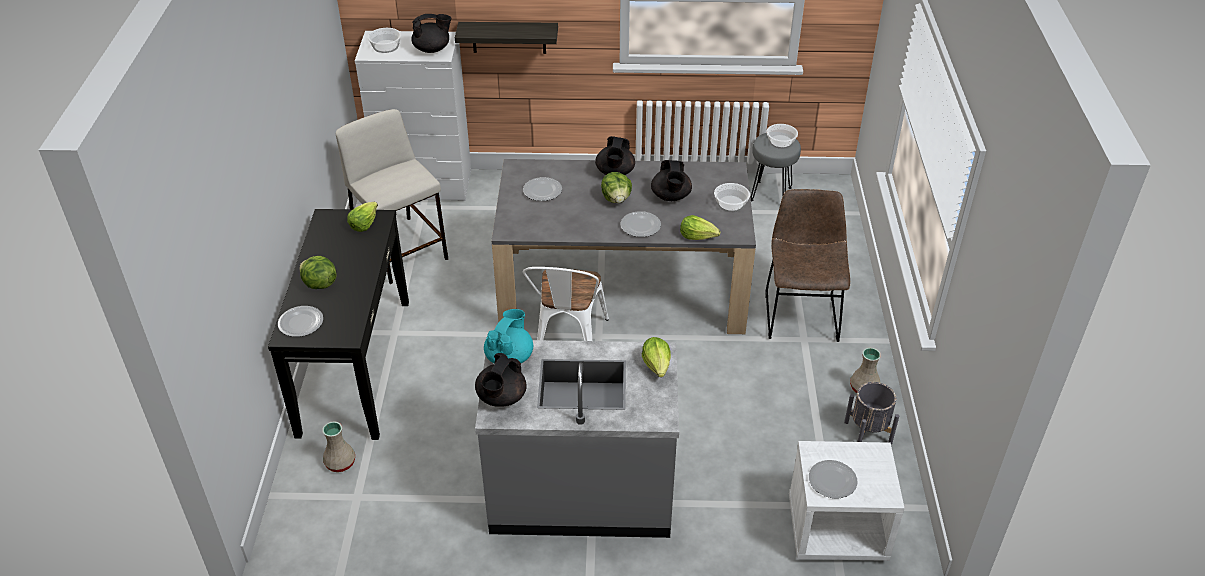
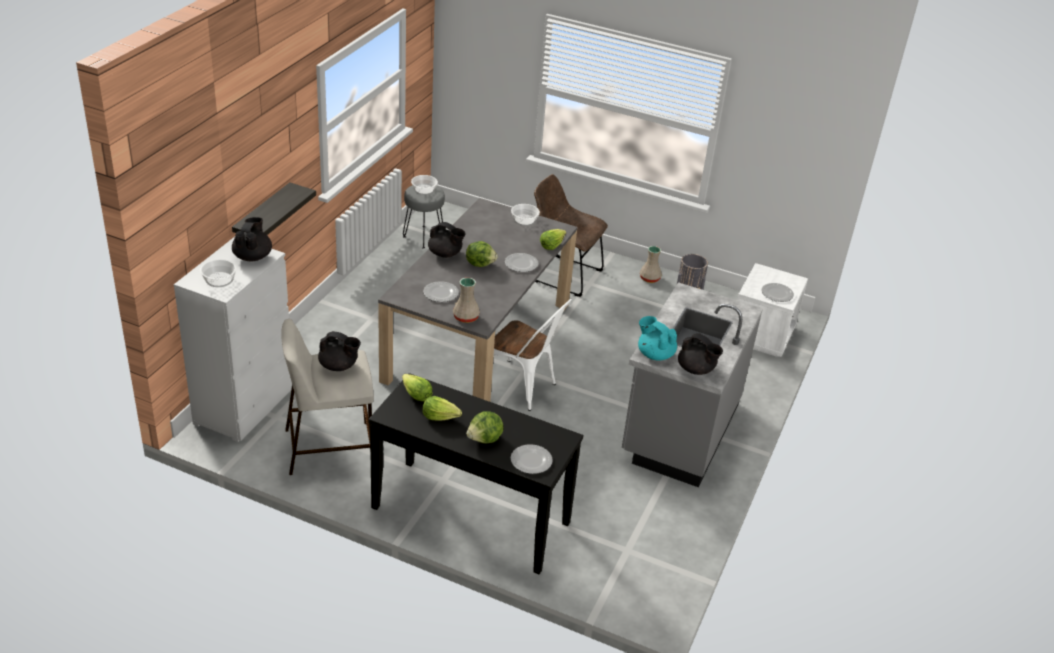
camera: 70 degrees left, 5 degrees down
(340, 462) = (583, 551): beige vase -> beige vase (465, 317)
(657, 365) = (697, 296): lettuce -> lettuce (440, 416)
(671, 196) = (496, 240): black teapot -> black teapot (339, 366)

